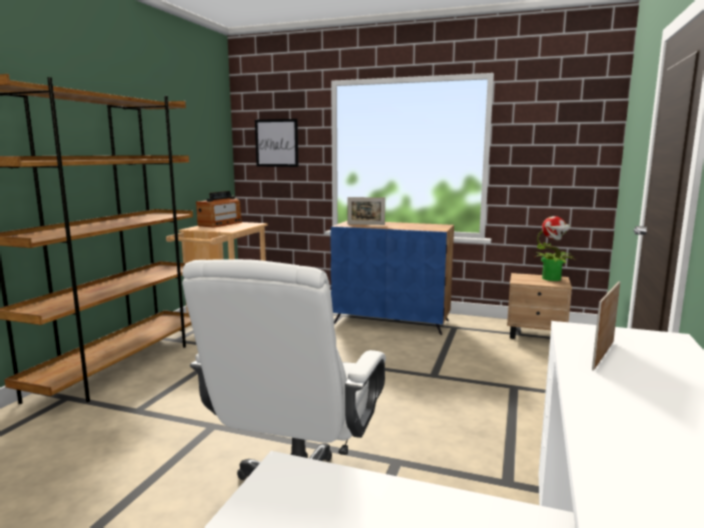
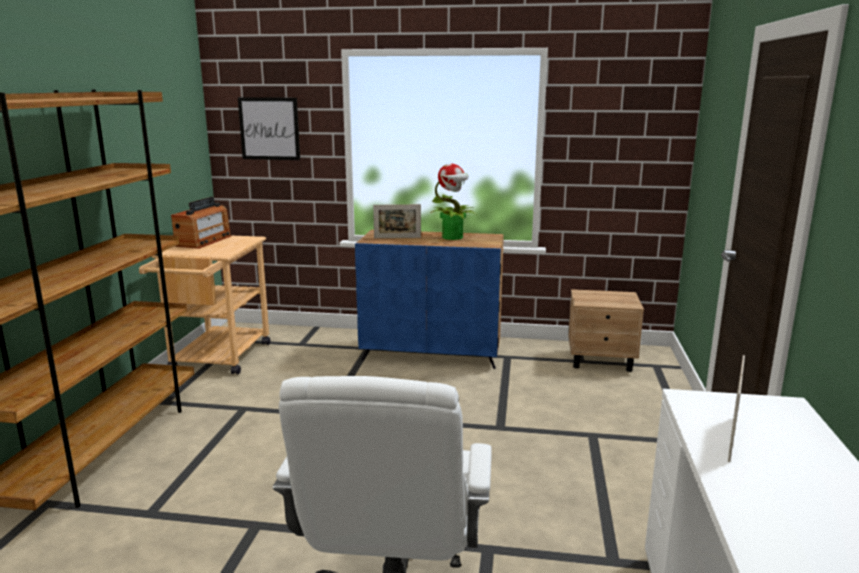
camera: 10 degrees left, 5 degrees up
(552, 278) = (619, 296): potted plant -> potted plant (453, 237)

